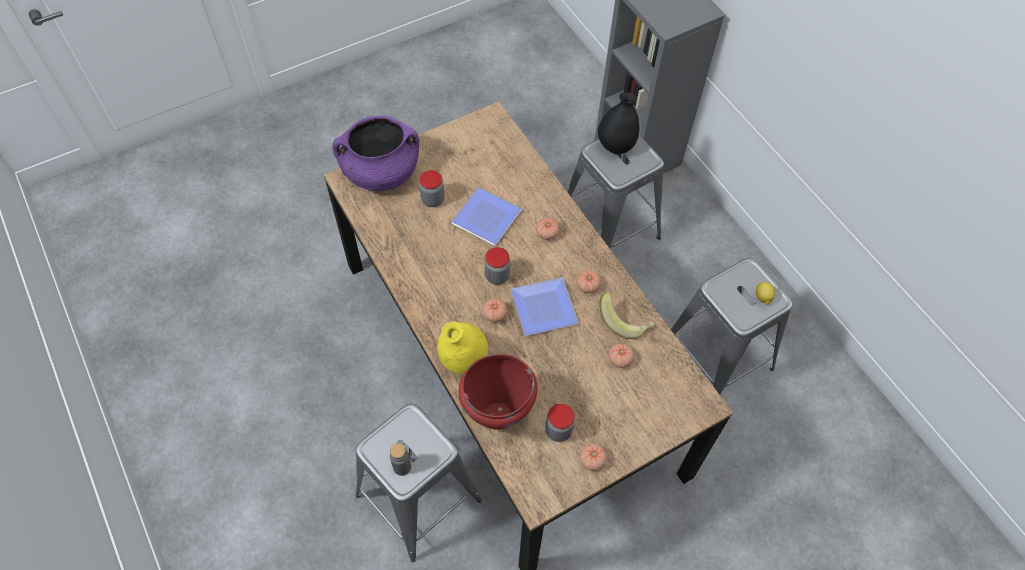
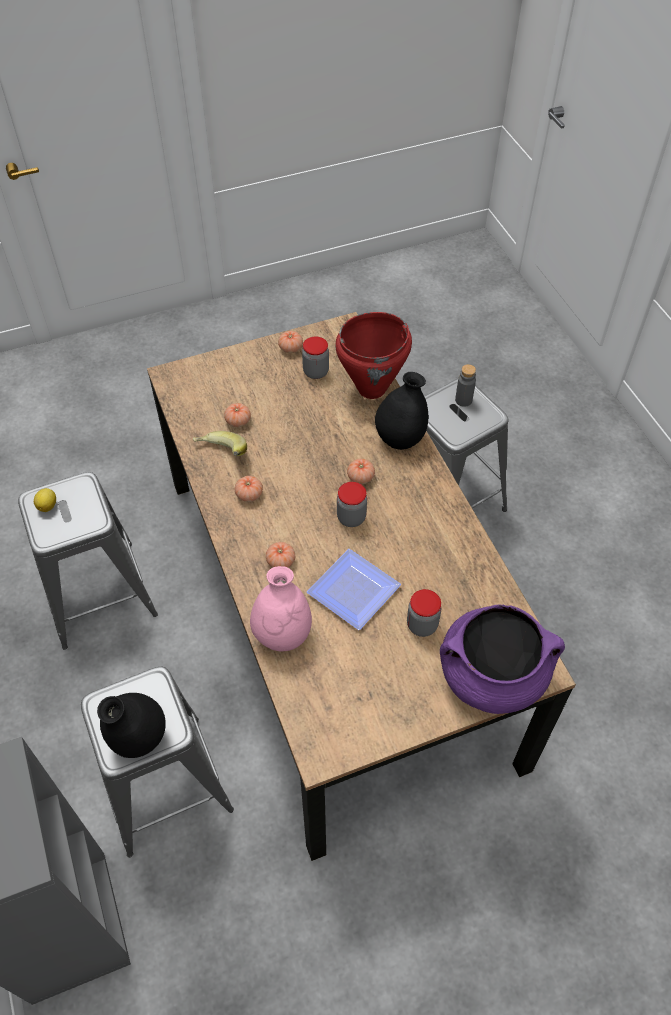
camera: 170 degrees left, 5 degrees down
(463, 359) = (400, 438): yellow vase -> black vase
(533, 182) = (282, 634): none -> pink vase
(541, 307) = (307, 479): plate -> none

